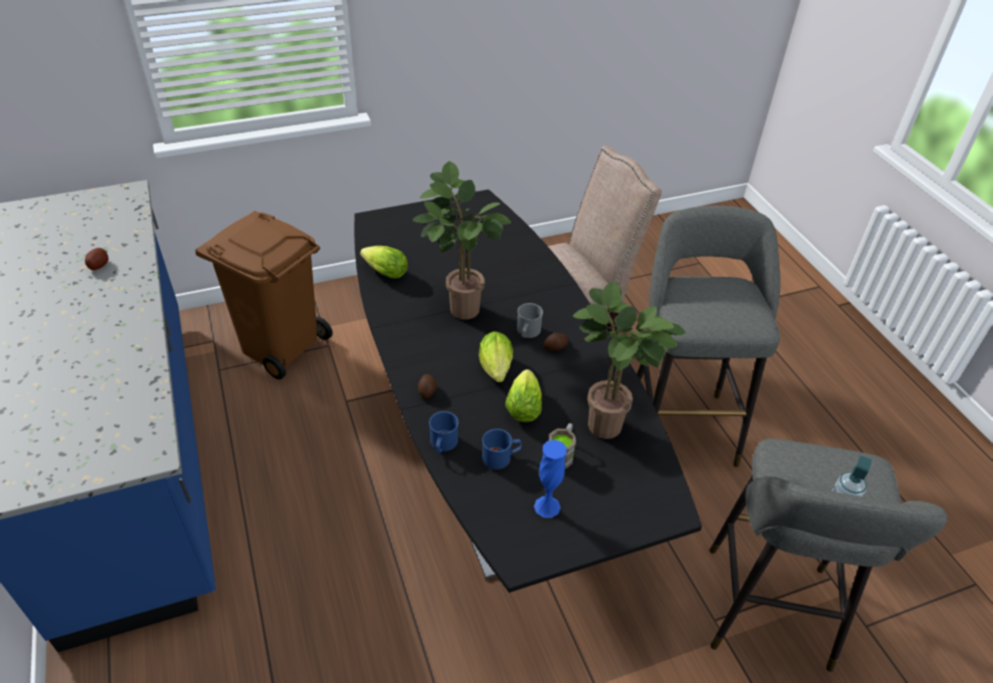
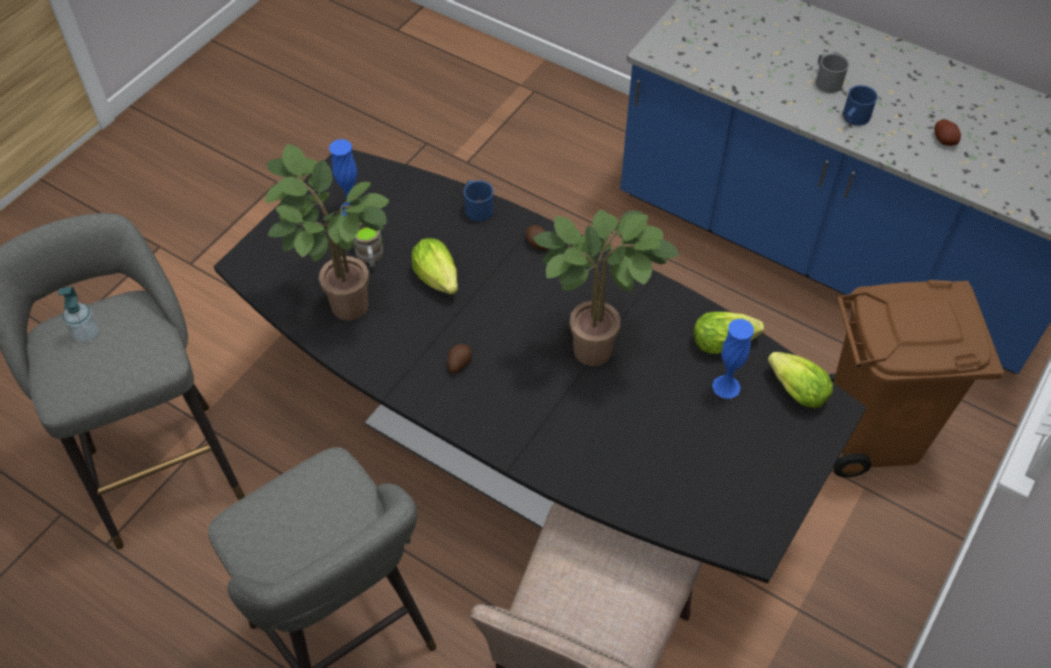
camera: 145 degrees right, 10 degrees up
(412, 255) = (726, 386): none -> blue vase
(496, 370) = (494, 300): lettuce -> lettuce (793, 389)
(501, 457) = (420, 225): blue mug -> blue mug (853, 119)
(527, 332) = (502, 362): grey mug -> grey mug (826, 81)

